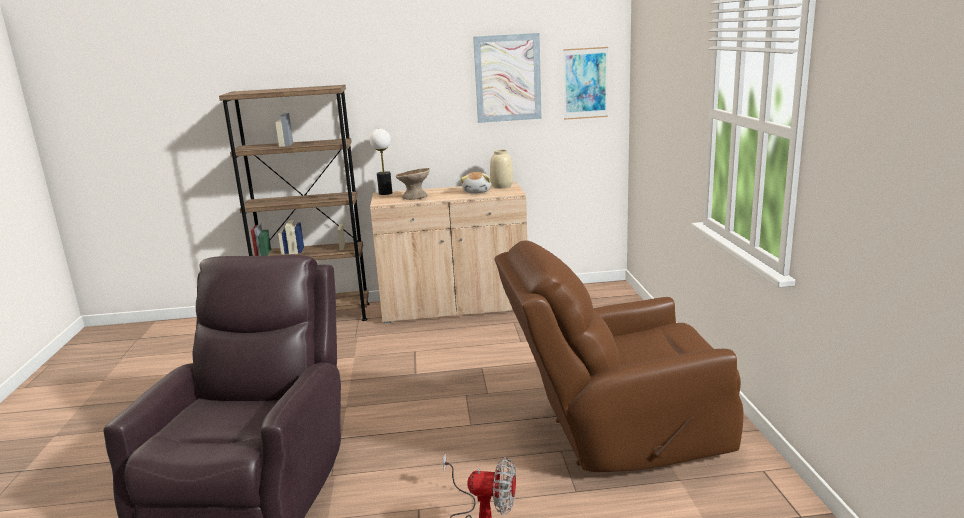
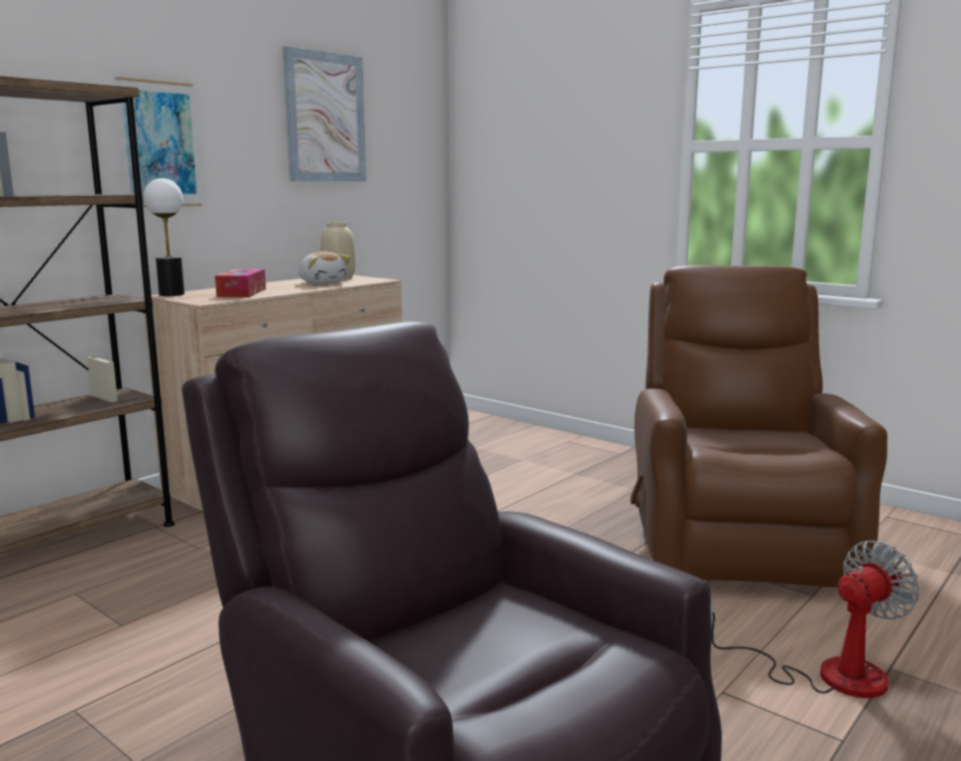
camera: 45 degrees left, 5 degrees down
(415, 196) = (242, 293): beige bowl -> tissue box
(585, 83) = (409, 137): picture -> picture (160, 144)
(616, 434) = (735, 534): brown armchair -> brown armchair turned 150 degrees clockwise

